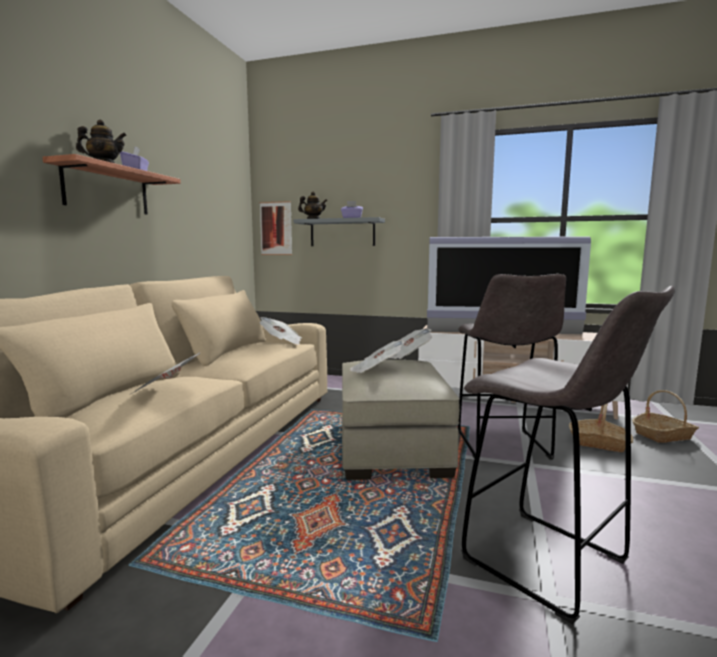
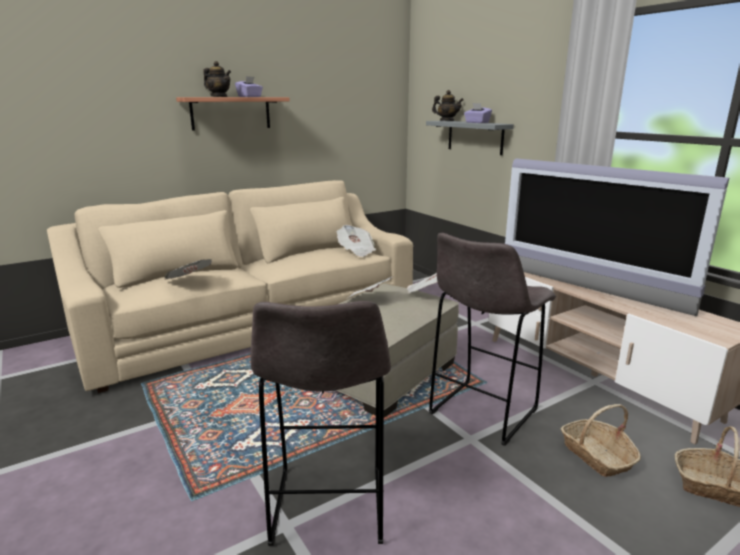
camera: 40 degrees right, 10 degrees up
(276, 228) = (423, 127): picture -> none

